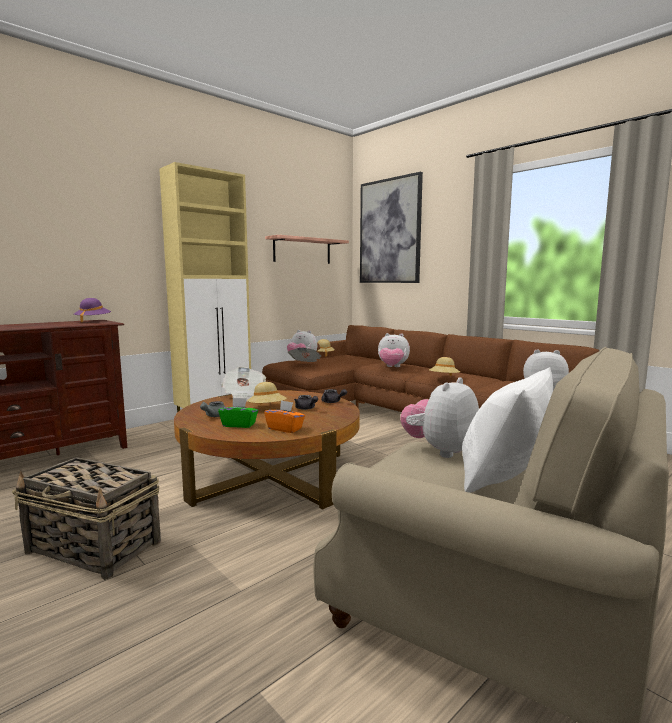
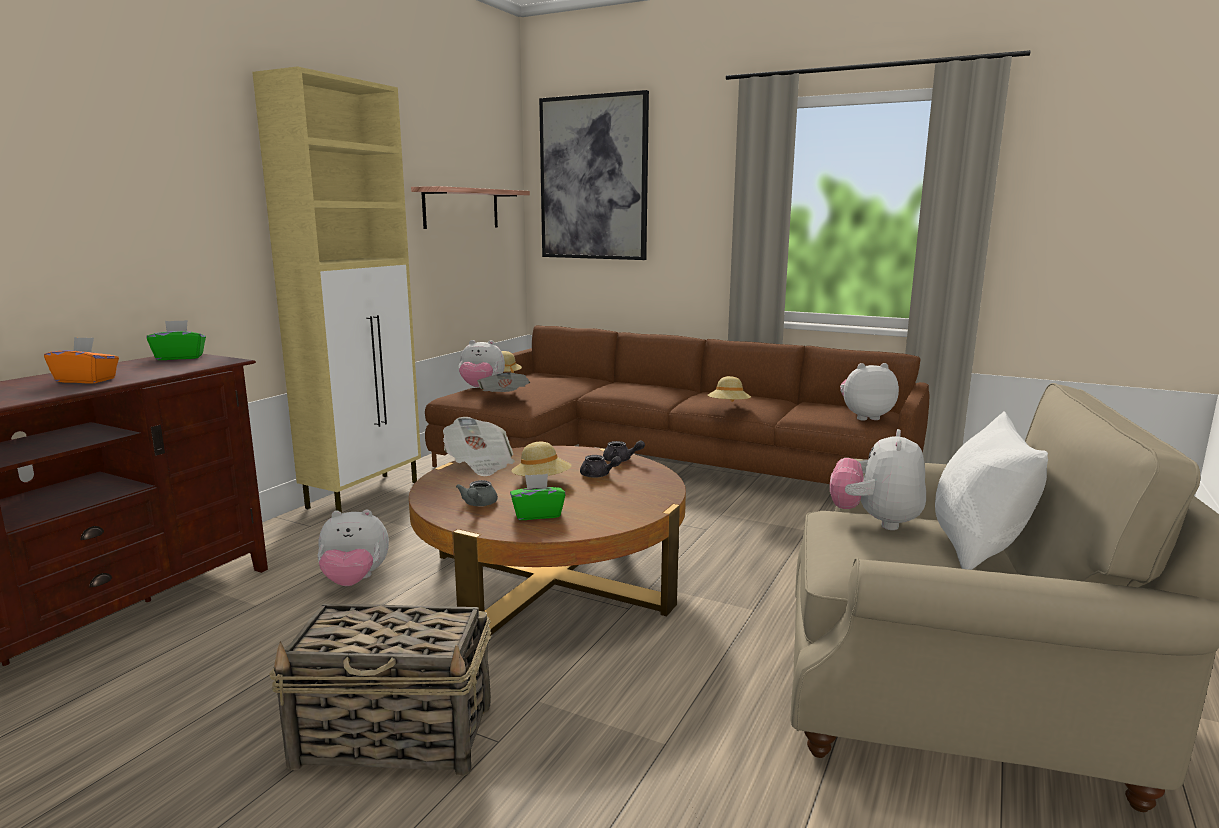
camera: 20 degrees left, 5 degrees up
(93, 321) = (180, 357): purple hat -> green tissue box
(285, 429) = (611, 512): orange tissue box -> orange tissue box (86, 380)
(392, 367) = (638, 392): plush toy -> plush toy (354, 581)

